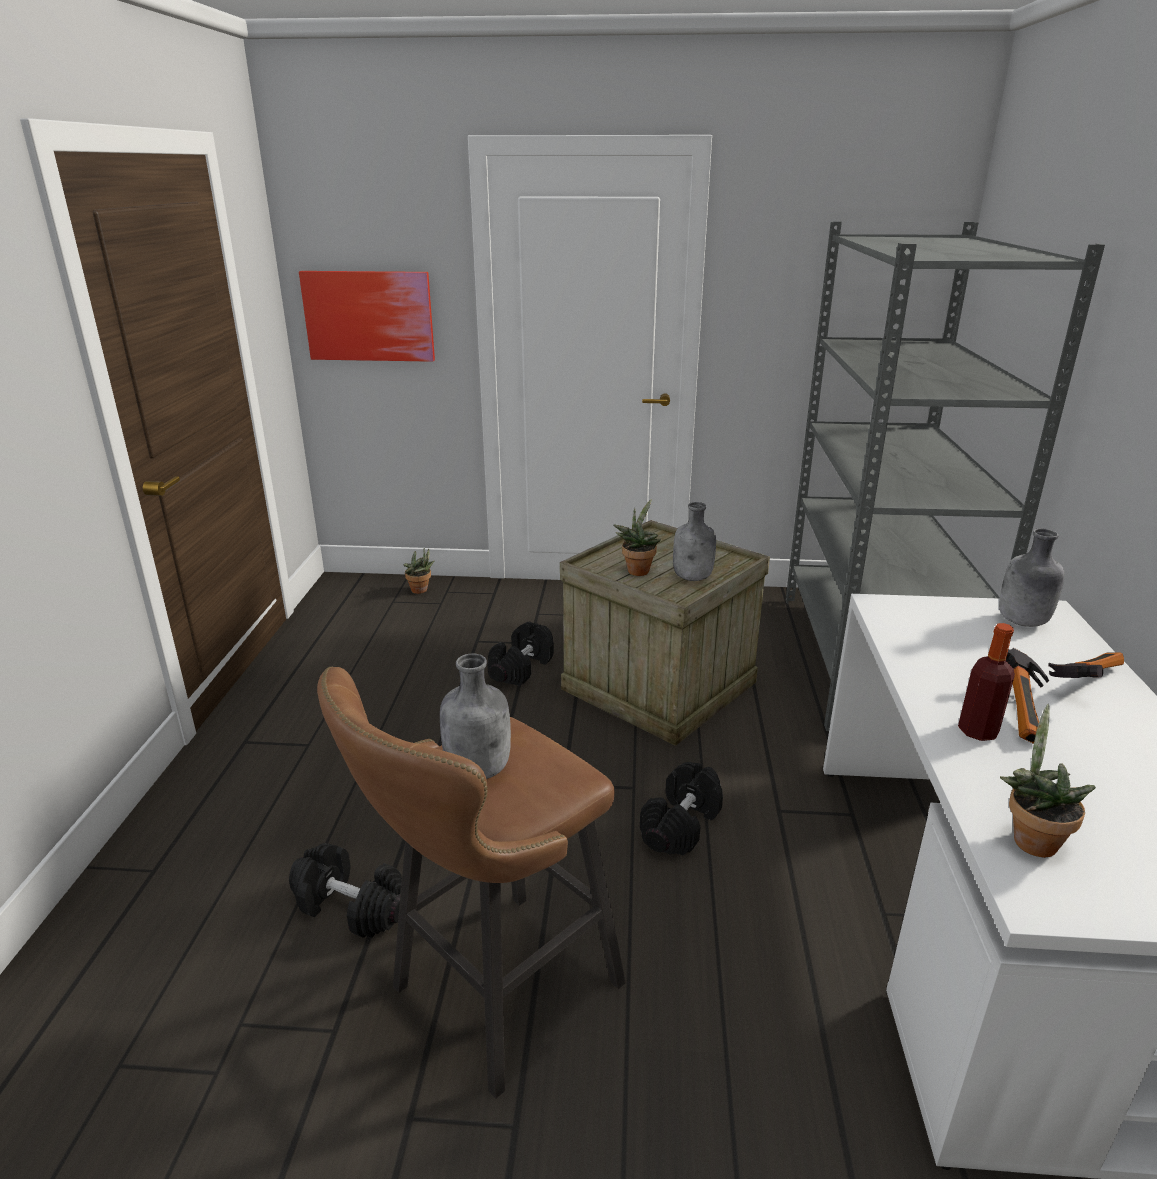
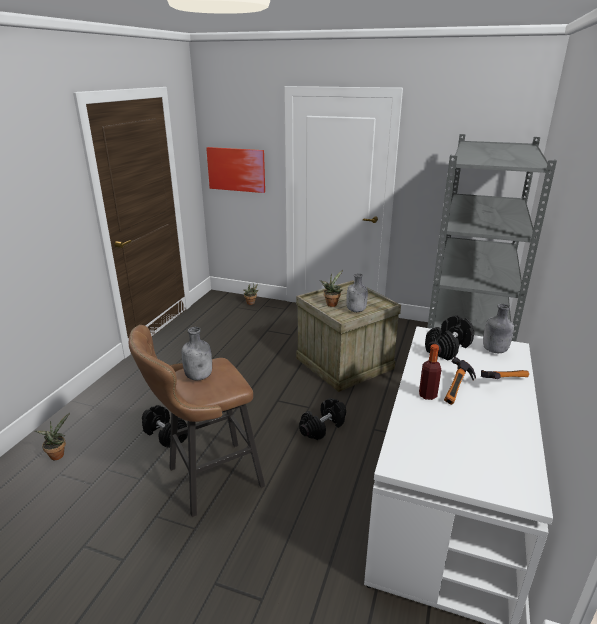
camera: 15 degrees right, 0 degrees up
(521, 668) = (282, 345): black dumbbell -> black dumbbell (447, 348)
(1030, 838) = (414, 441): potted plant -> potted plant (58, 454)

